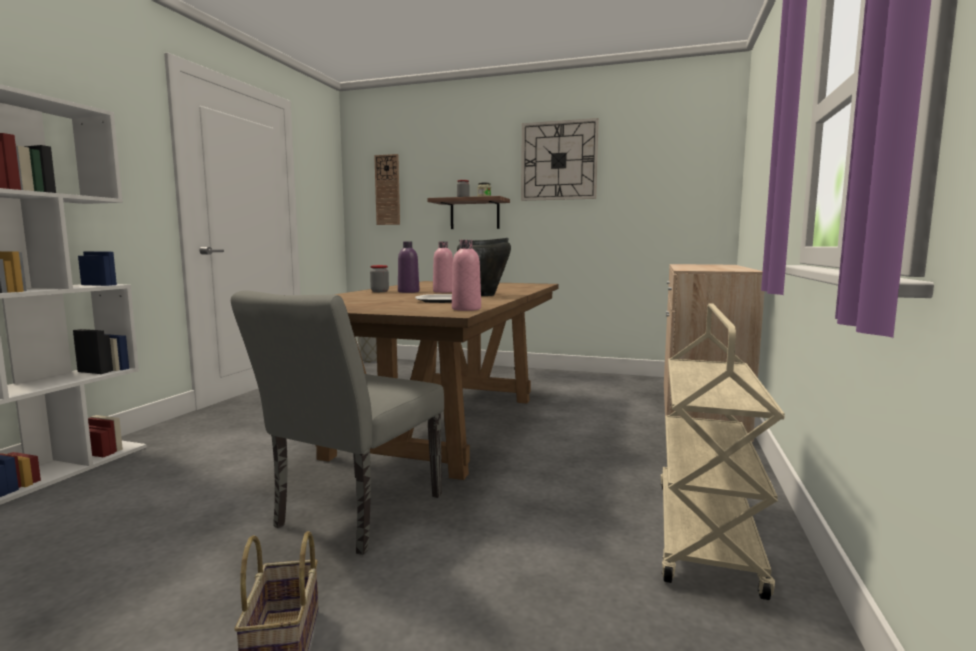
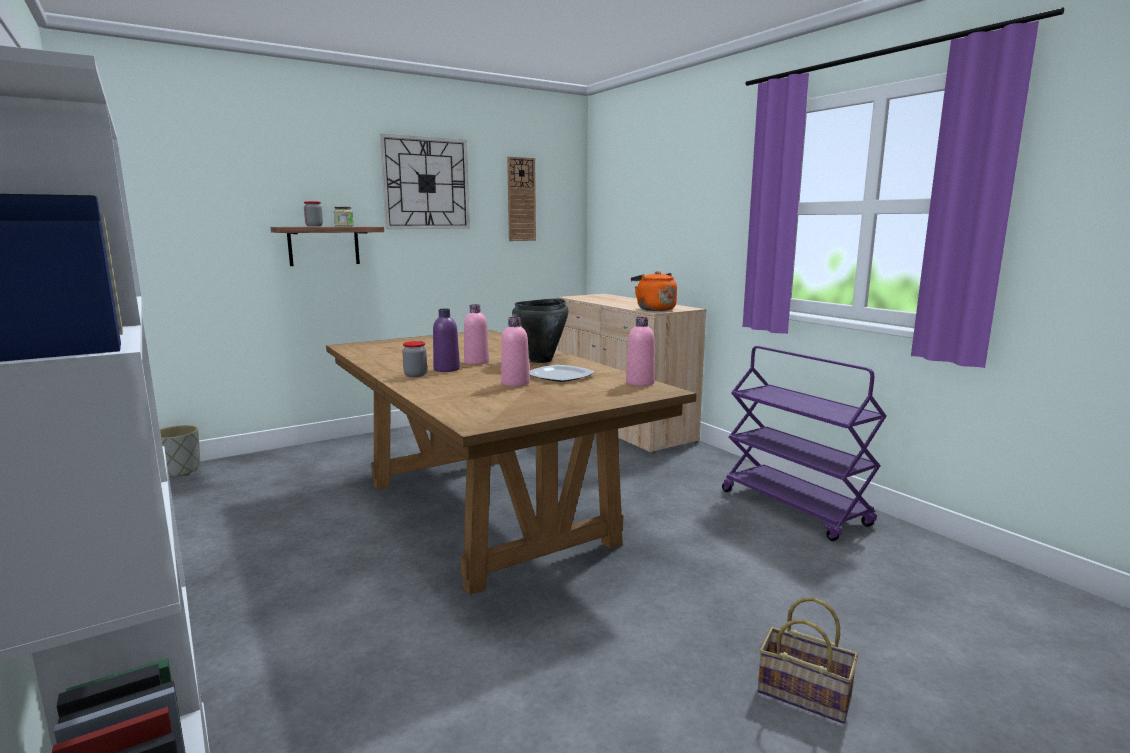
camera: 50 degrees left, 5 degrees up
(351, 516) = (628, 612): grey chair -> none
(387, 190) = (171, 208): wall clock -> wall clock (521, 199)
(398, 299) = (515, 383): none -> pink bottle
(699, 269) = (654, 309): none -> orange kettle
(706, 535) = (795, 508): beige cart -> purple cart

